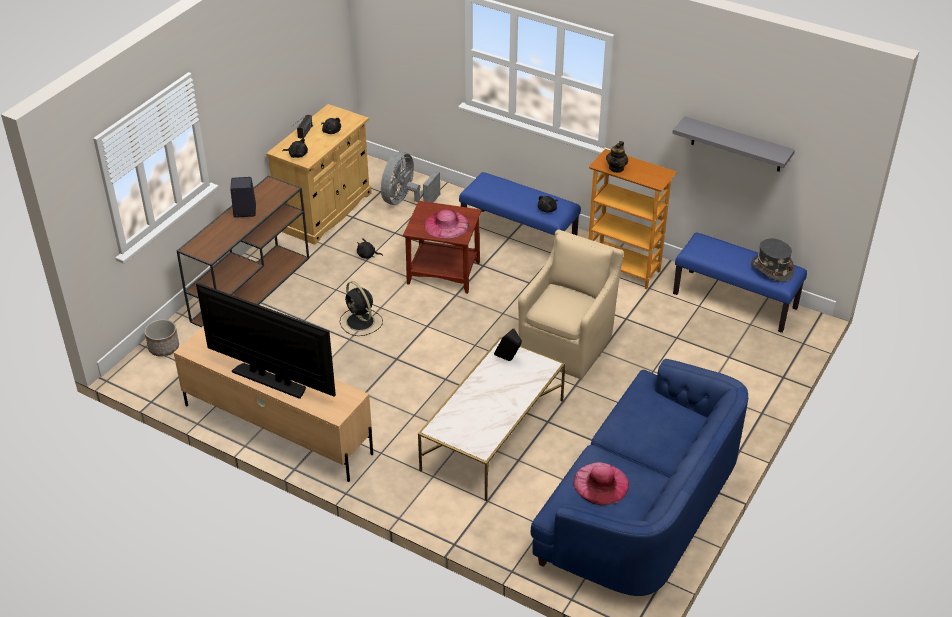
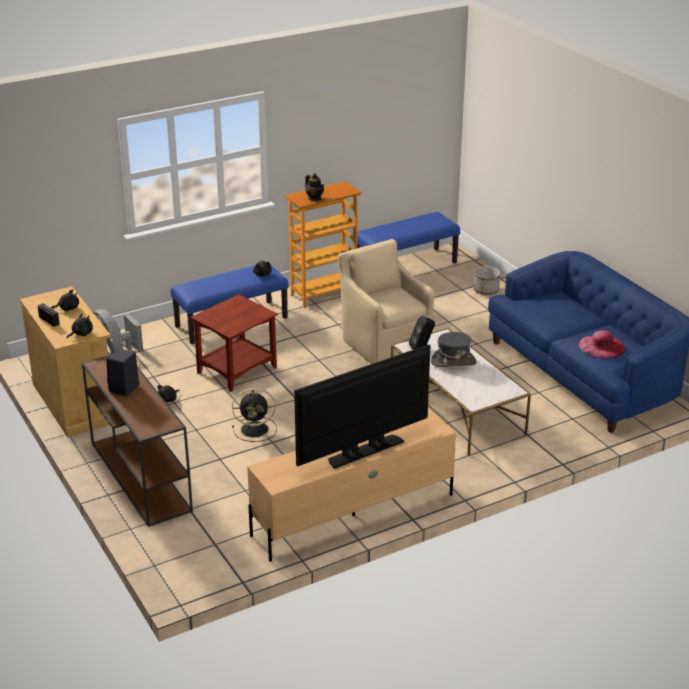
camera: 60 degrees left, 10 degrees down
(163, 348) = (169, 553): planter -> planter (486, 290)
(446, 224) = (240, 314): pink hat -> none
(736, 144) = (373, 137): grey shelf -> none
(771, 269) = (429, 220): grey hat -> grey hat (453, 362)

